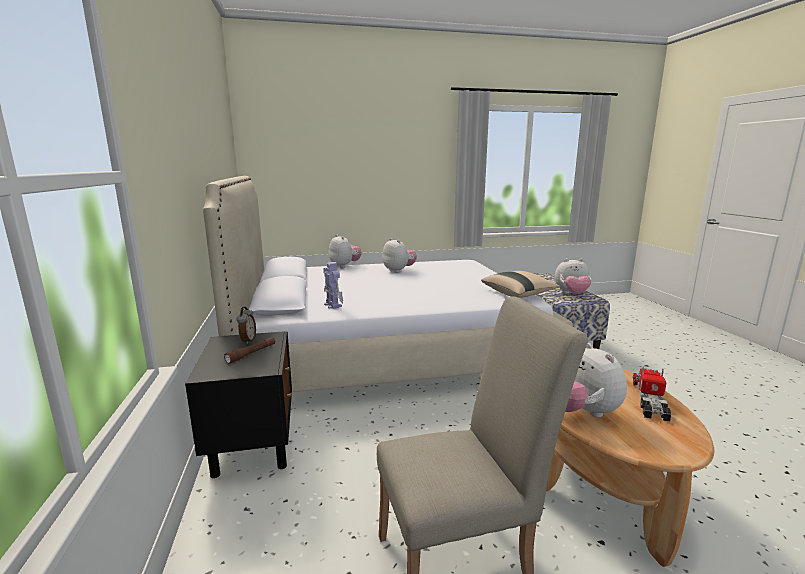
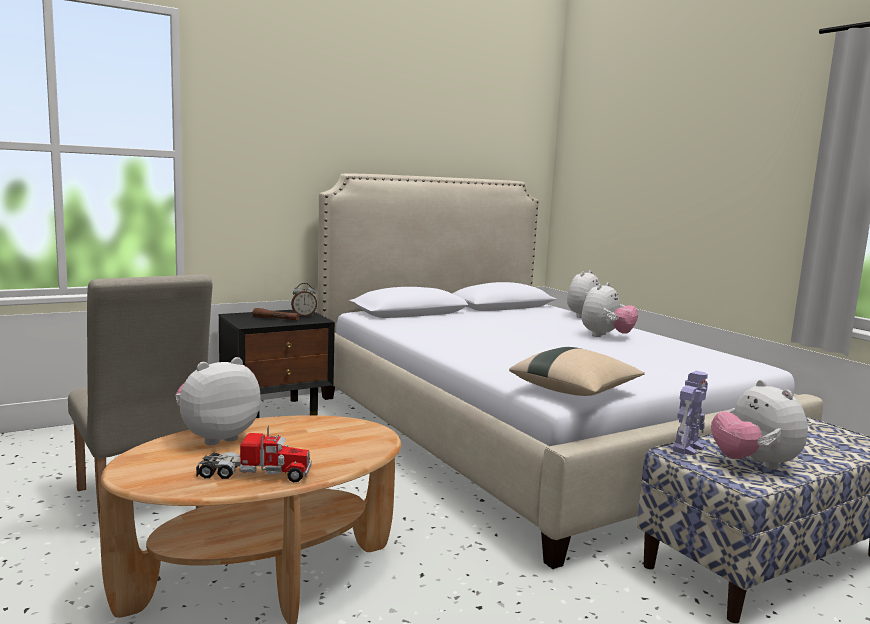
camera: 70 degrees right, 5 degrees down
(332, 305) = (416, 324): toy robot -> toy robot (687, 448)

